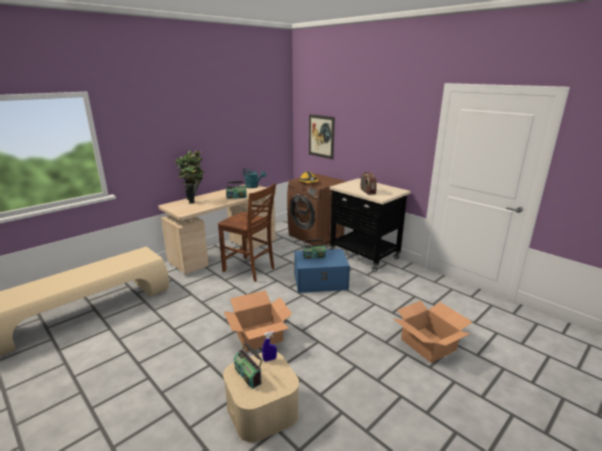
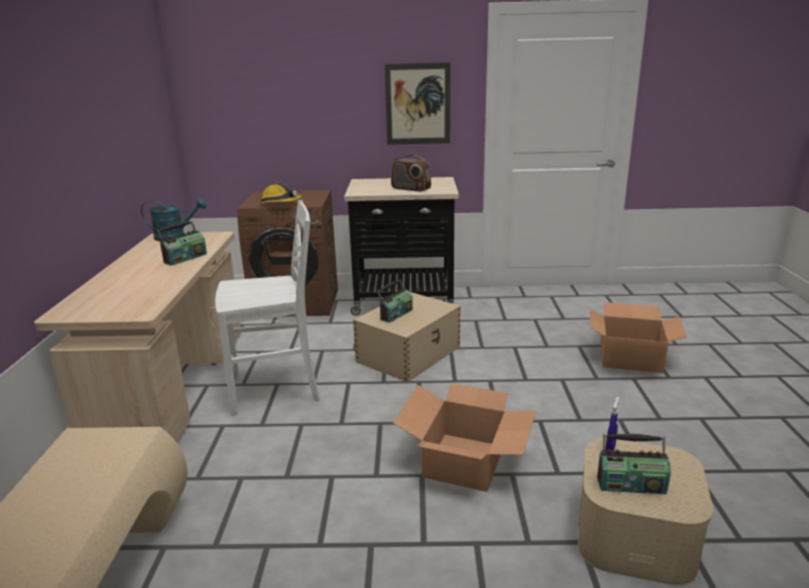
camera: 45 degrees left, 0 degrees up
(194, 200) = (105, 287): potted plant -> none
(250, 270) = (277, 390): brown chair -> white chair
(321, 136) = (255, 119): picture -> picture (417, 104)
(321, 281) = (409, 354): blue storage box -> beige storage box

